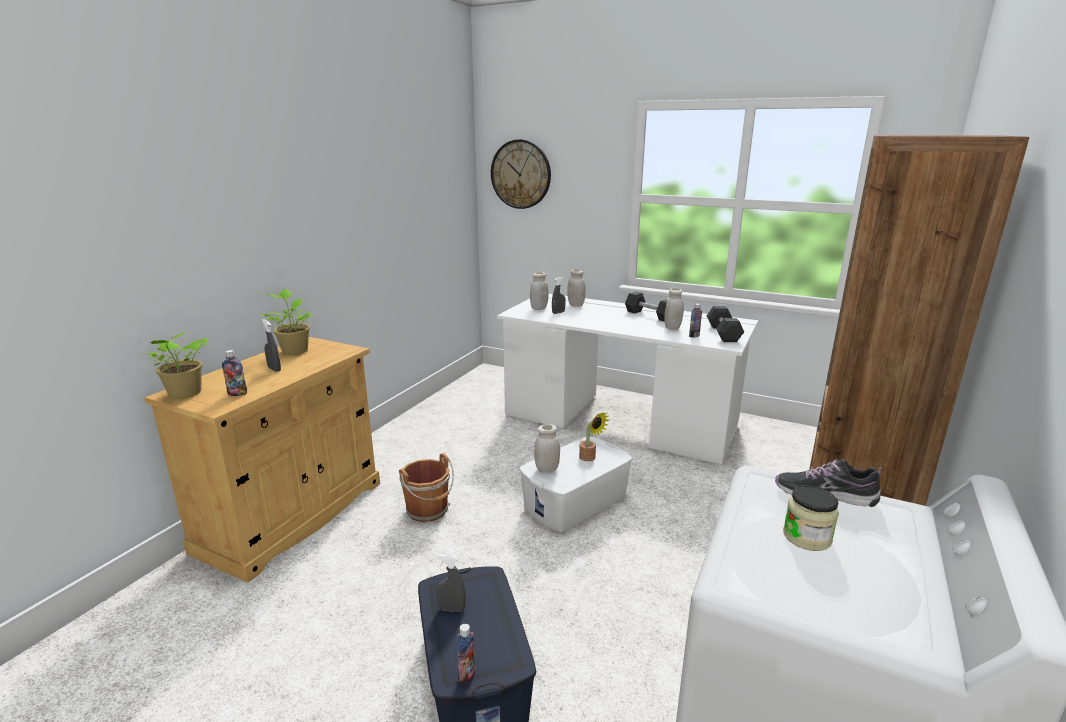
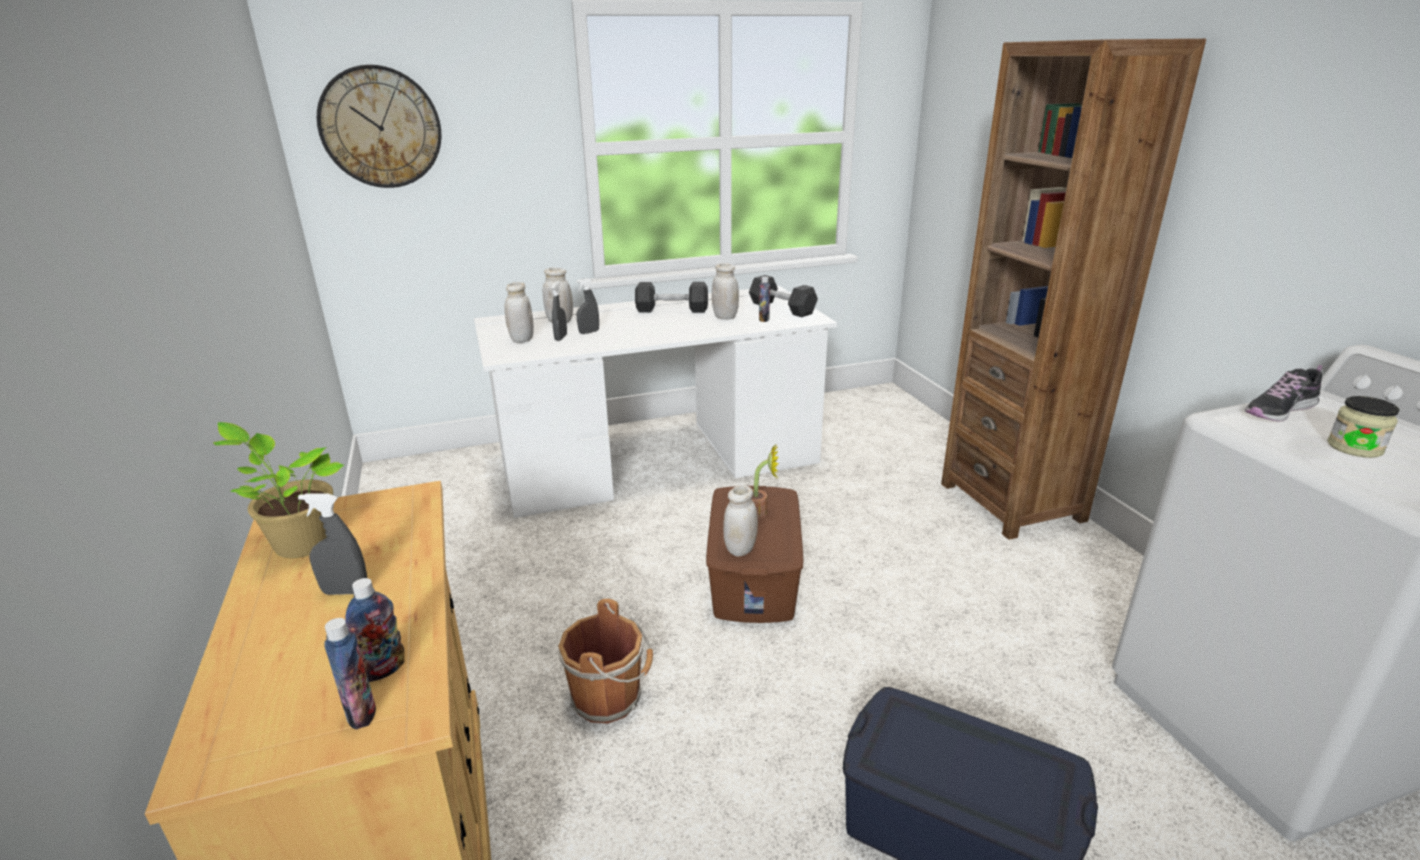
camera: 45 degrees left, 5 degrees up
(184, 394) = (251, 741): potted plant -> none
(451, 609) = (927, 769): grey spray bottle -> grey spray bottle (589, 332)
(467, 674) = (1056, 818): bottle -> bottle (361, 713)
(576, 502) = (755, 577): white storage box -> brown storage box

